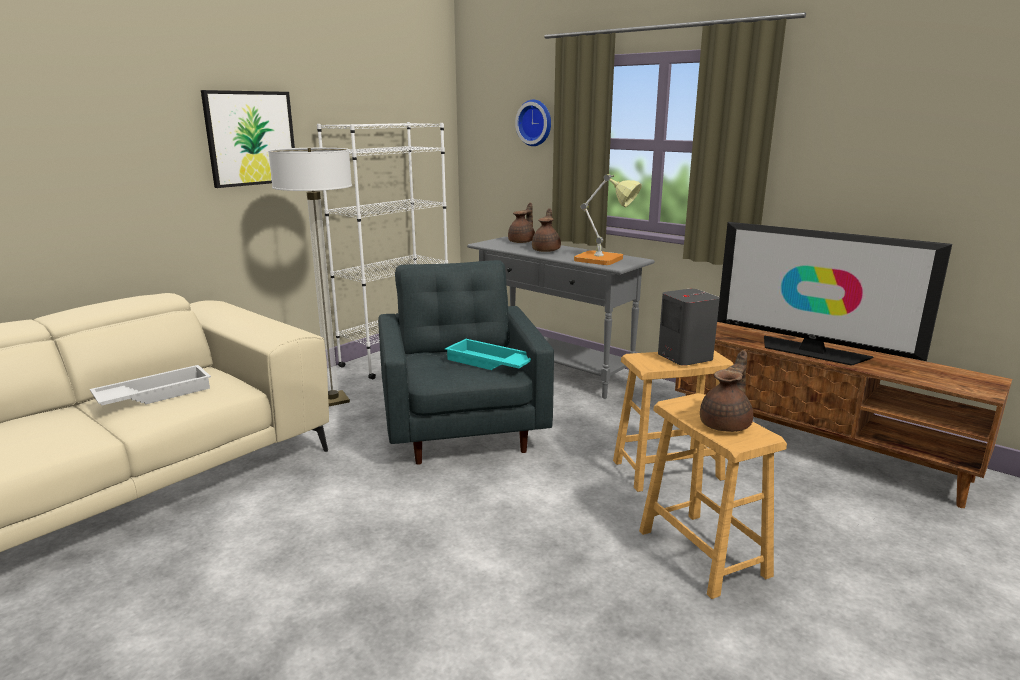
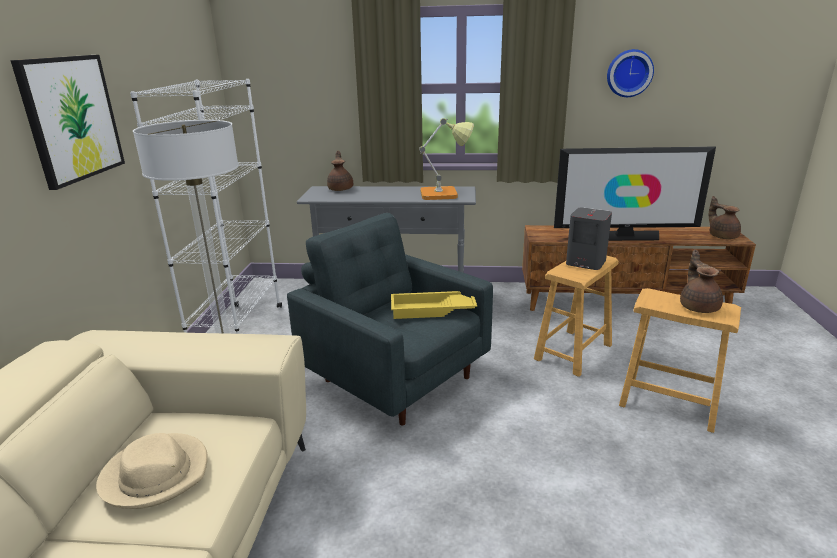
camera: 35 degrees left, 5 degrees up
(154, 394) = (156, 474): white tray -> beige hat
(489, 363) = (432, 310): turquoise tray -> yellow tray
(535, 123) = (325, 72): wall clock -> wall clock (629, 73)
(546, 250) = (380, 193): brown teapot -> brown teapot (722, 236)

